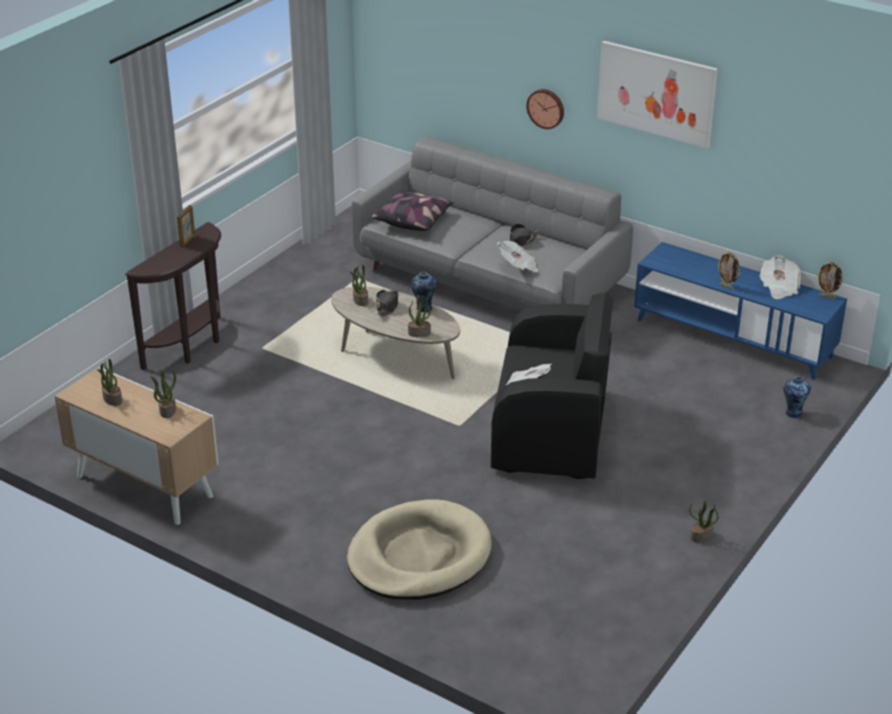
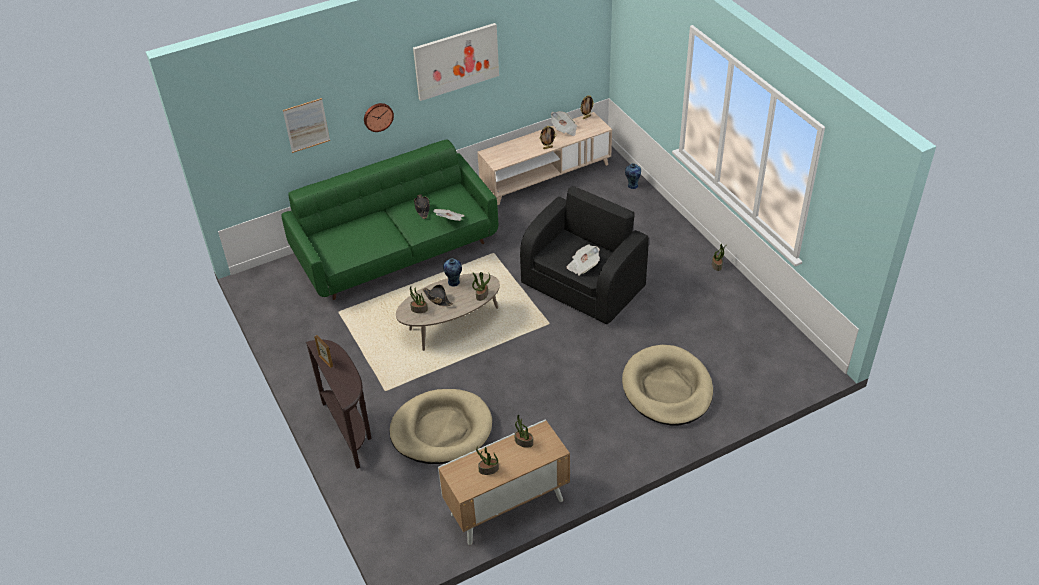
camera: 60 degrees left, 10 degrees up
(230, 404) = (441, 429): none -> beige dog bed
(413, 220) = (347, 247): pillow -> none
(465, 67) = (306, 125): none -> picture
(488, 280) = (396, 250): grey sofa -> green sofa
(733, 338) = (546, 176): blue tv stand -> beige tv stand

